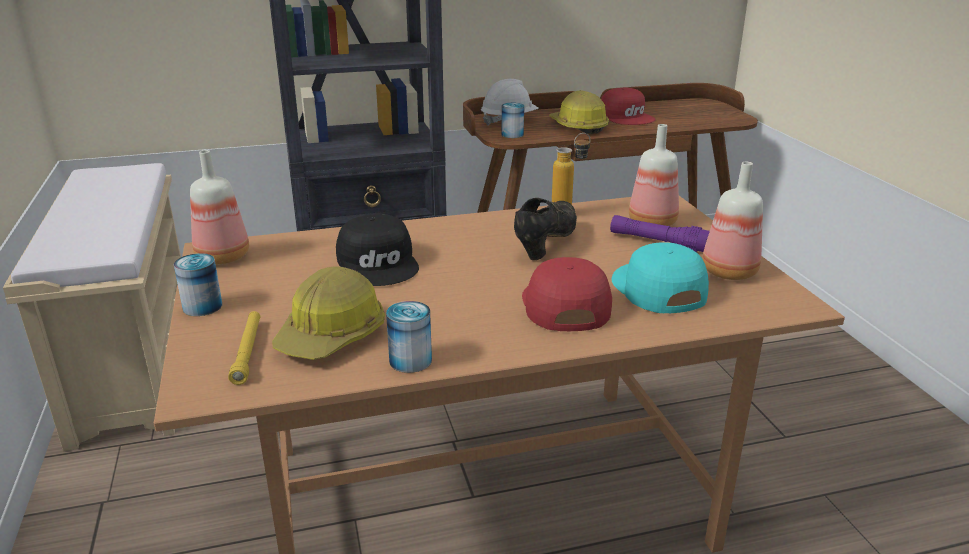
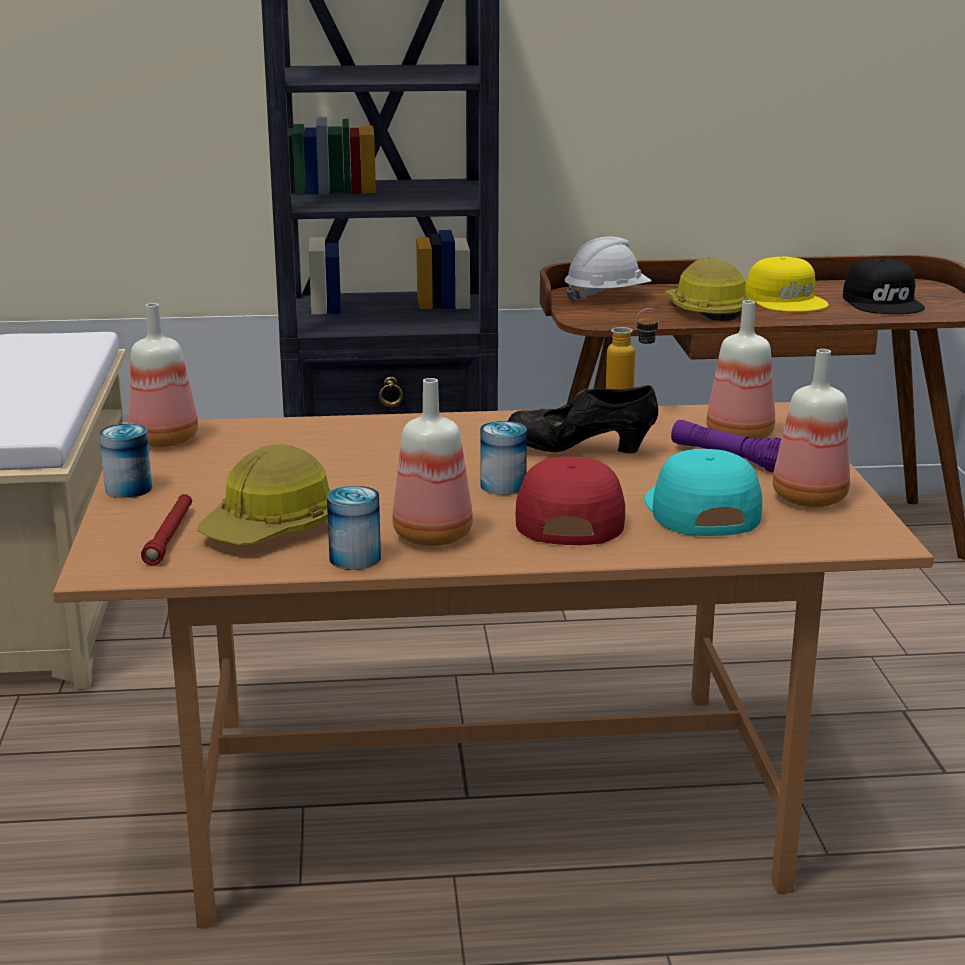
camera: 10 degrees right, 5 degrees down
(248, 352) = (170, 536): yellow flashlight -> red flashlight
(379, 263) = (354, 459): black cap -> black cap (884, 302)
(468, 332) = (435, 536): none -> bottle
(512, 134) = (602, 316): can -> can (503, 486)
(545, 243) = (580, 451): black shoe -> black shoe turned 120 degrees counterclockwise
(626, 117) = (786, 300): red cap -> yellow cap

